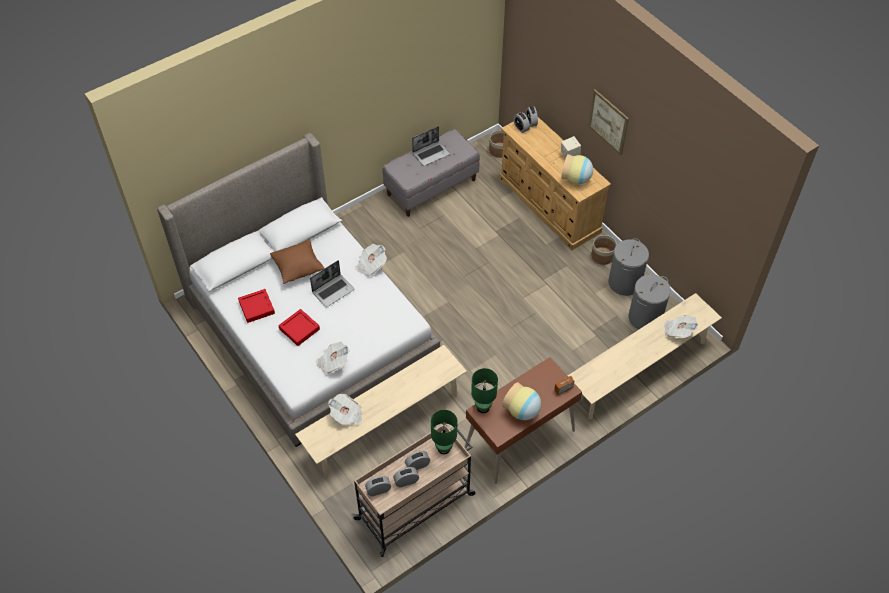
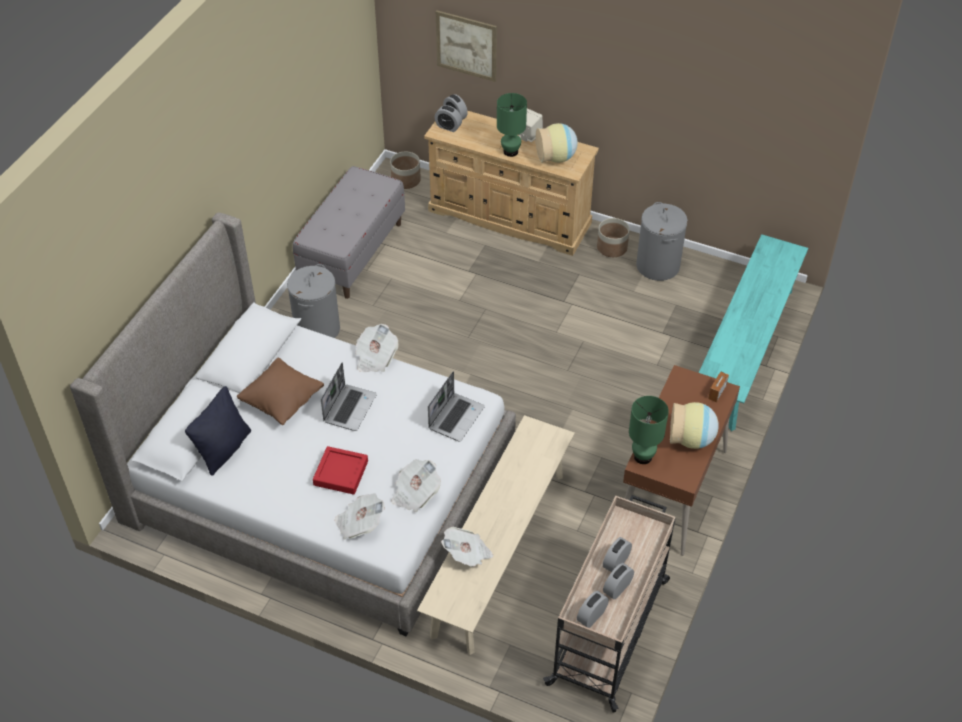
camera: 30 degrees left, 5 degrees down
(246, 283) = (224, 449): none -> black pillow
(256, 307) = (262, 473): red tray -> none
(431, 153) = (344, 204): laptop -> laptop (456, 417)
(443, 448) = (631, 526): green table lamp -> green table lamp (510, 151)
(608, 122) = (580, 65): picture -> picture (466, 45)
(639, 370) = (744, 352): beige bench -> turquoise bench
(645, 318) = (708, 294): grey laundry basket -> grey laundry basket (317, 329)
(678, 331) = (775, 282): newspaper -> newspaper (359, 524)

